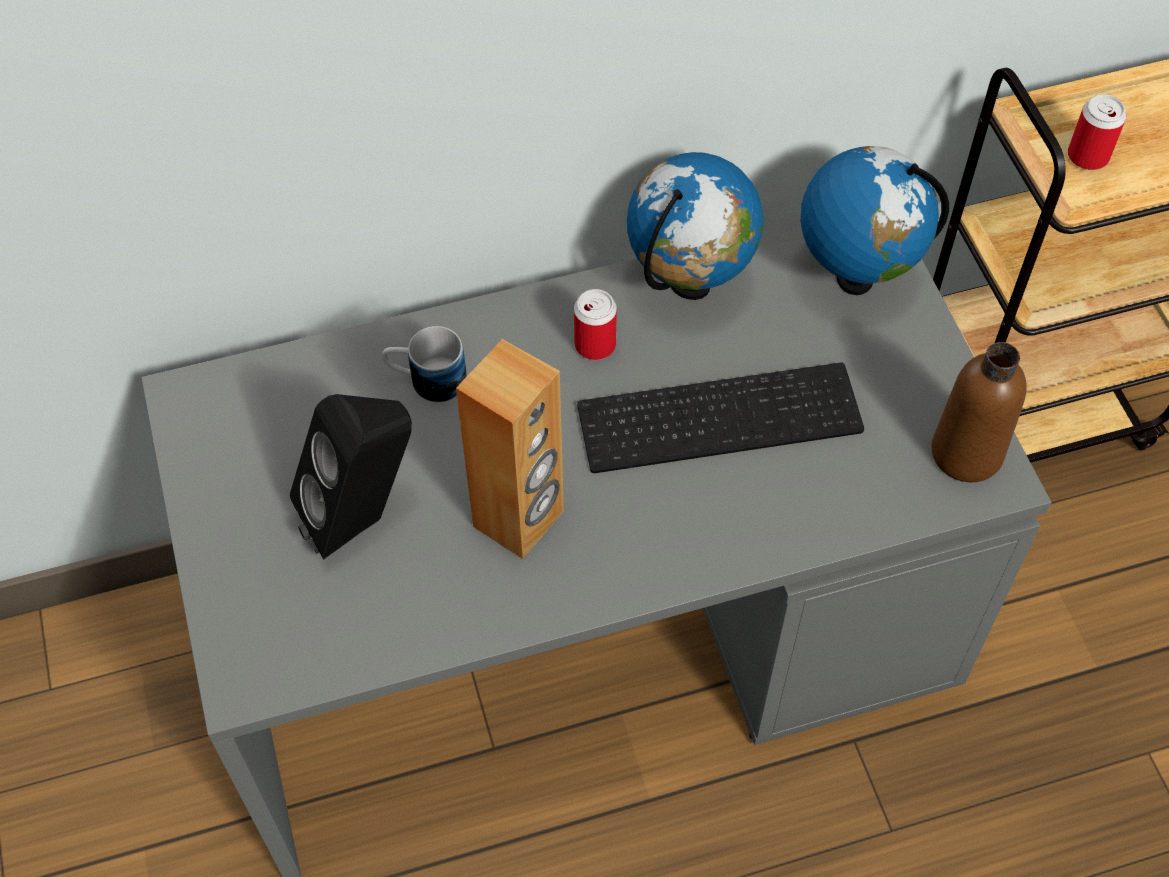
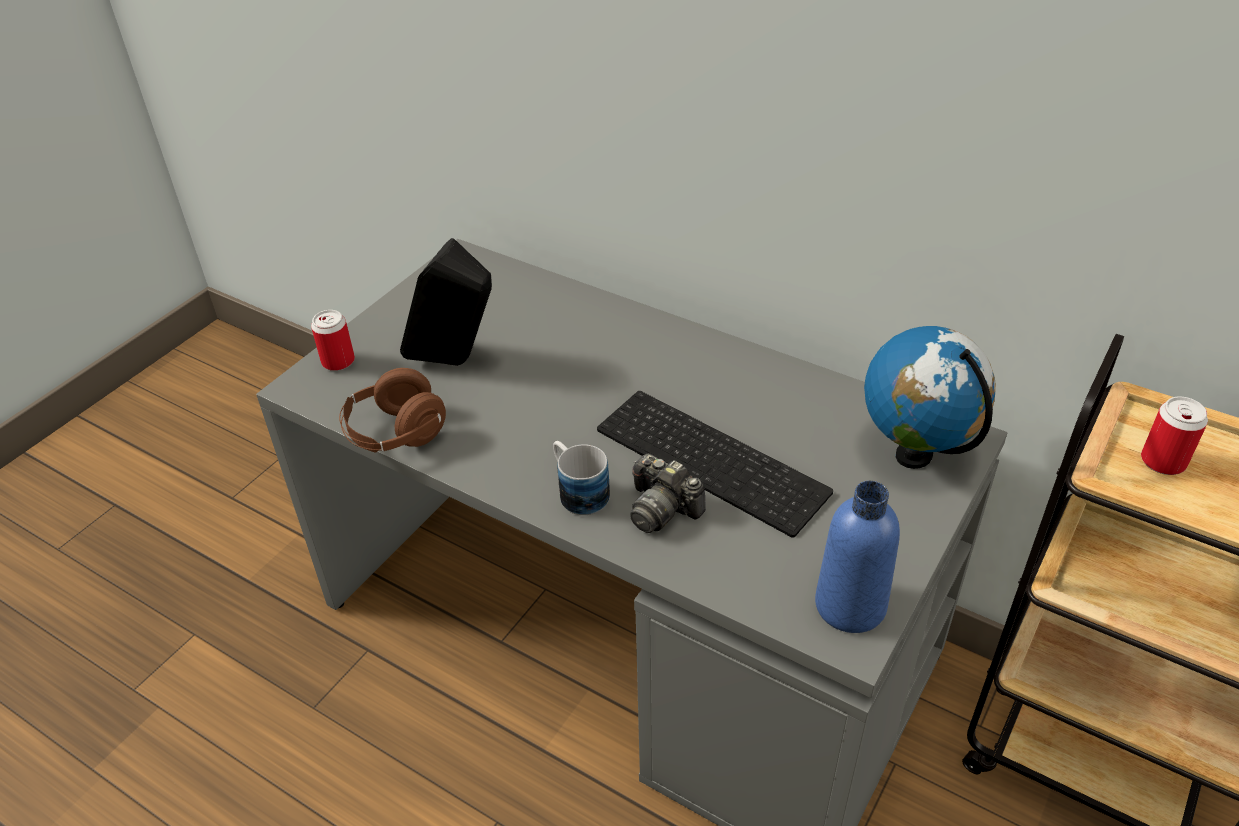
camera: 50 degrees right, 15 degrees down
(420, 642) = (395, 434): none -> brown headphones
(426, 380) = (579, 328): mug -> mug (577, 491)
(519, 519) = (526, 421): brown speaker -> none
(595, 344) = (693, 374): can -> can (338, 361)
(690, 284) = (795, 385): globe -> none
(741, 497) = (662, 508): none -> camera
(966, 453) = (850, 605): brown bottle -> blue bottle

